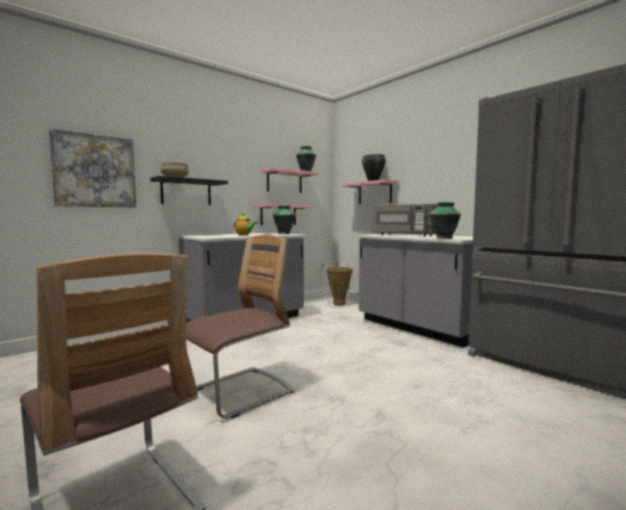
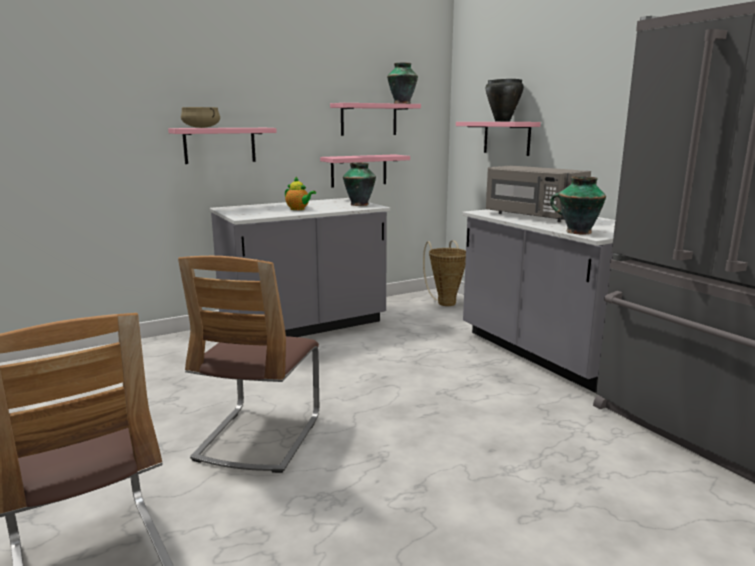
camera: 10 degrees right, 10 degrees up
(95, 171) = (94, 124): picture -> none
(186, 192) = (219, 145): black shelf -> pink shelf
(239, 393) = (259, 437): chair -> chair turned 135 degrees clockwise

